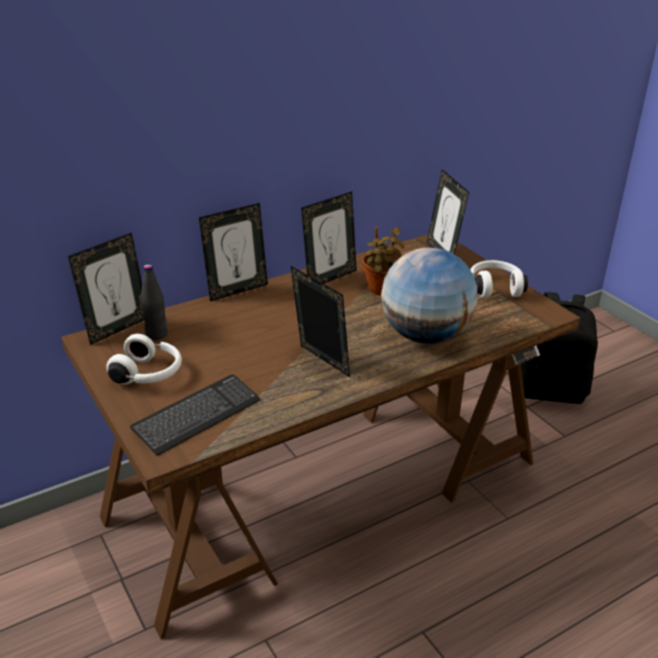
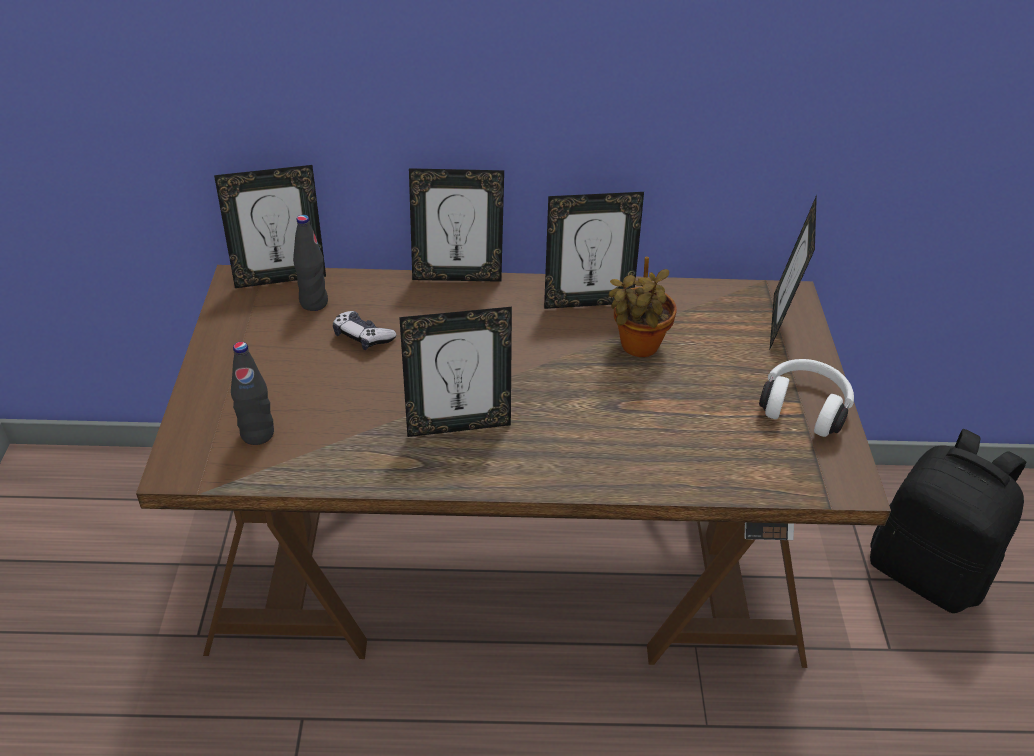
camera: 30 degrees right, 10 degrees up
(149, 374) = (258, 354): white headphones -> none
(197, 416) = (257, 434): keyboard -> black bottle
(210, 341) = (362, 337): none -> game controller
(320, 363) = (458, 424): picture frame -> picture frame turned 90 degrees clockwise
(425, 336) = (630, 443): globe -> none

